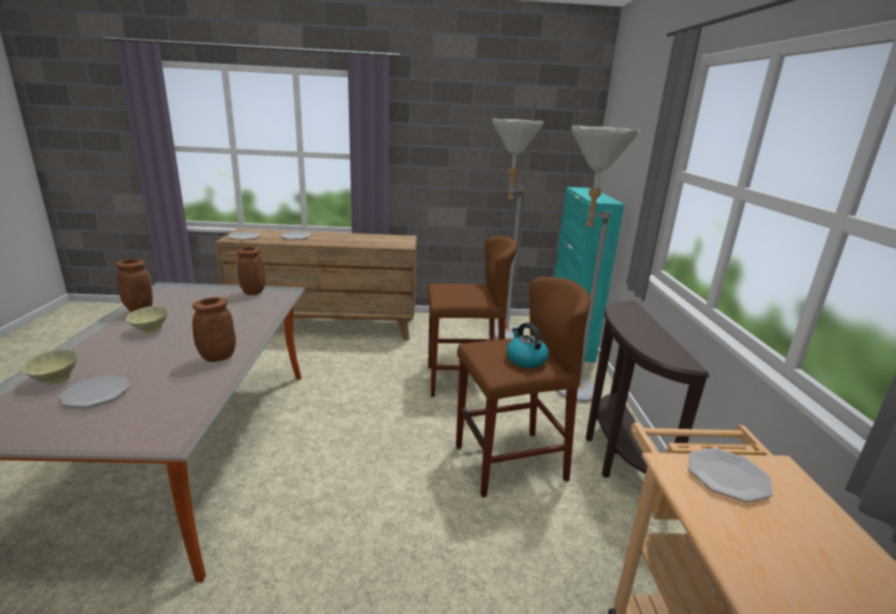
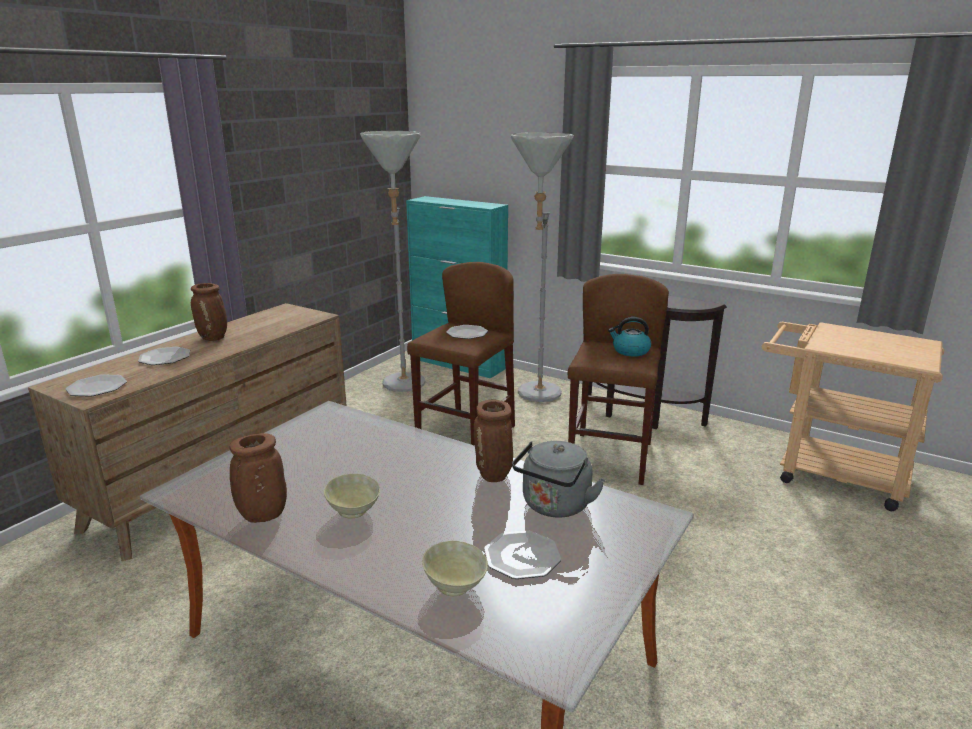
camera: 55 degrees left, 0 degrees up
(175, 390) = (554, 506): none -> grey kettle
(253, 293) = (306, 431): brown vase -> brown vase (214, 338)
(728, 476) = (836, 339): plate -> plate (467, 333)

